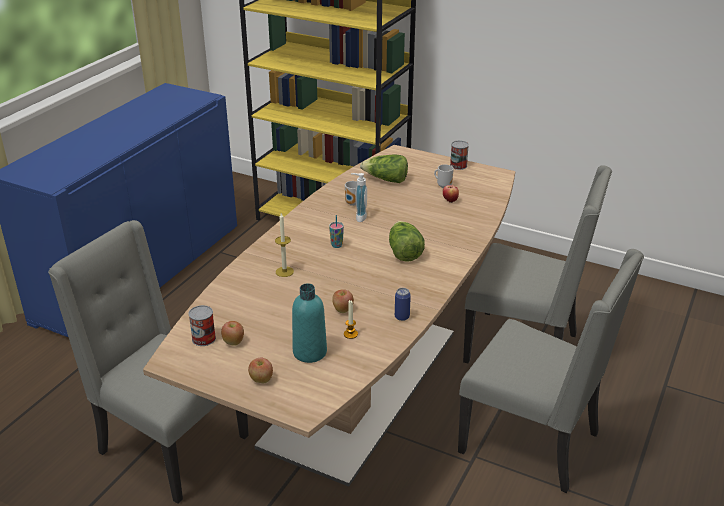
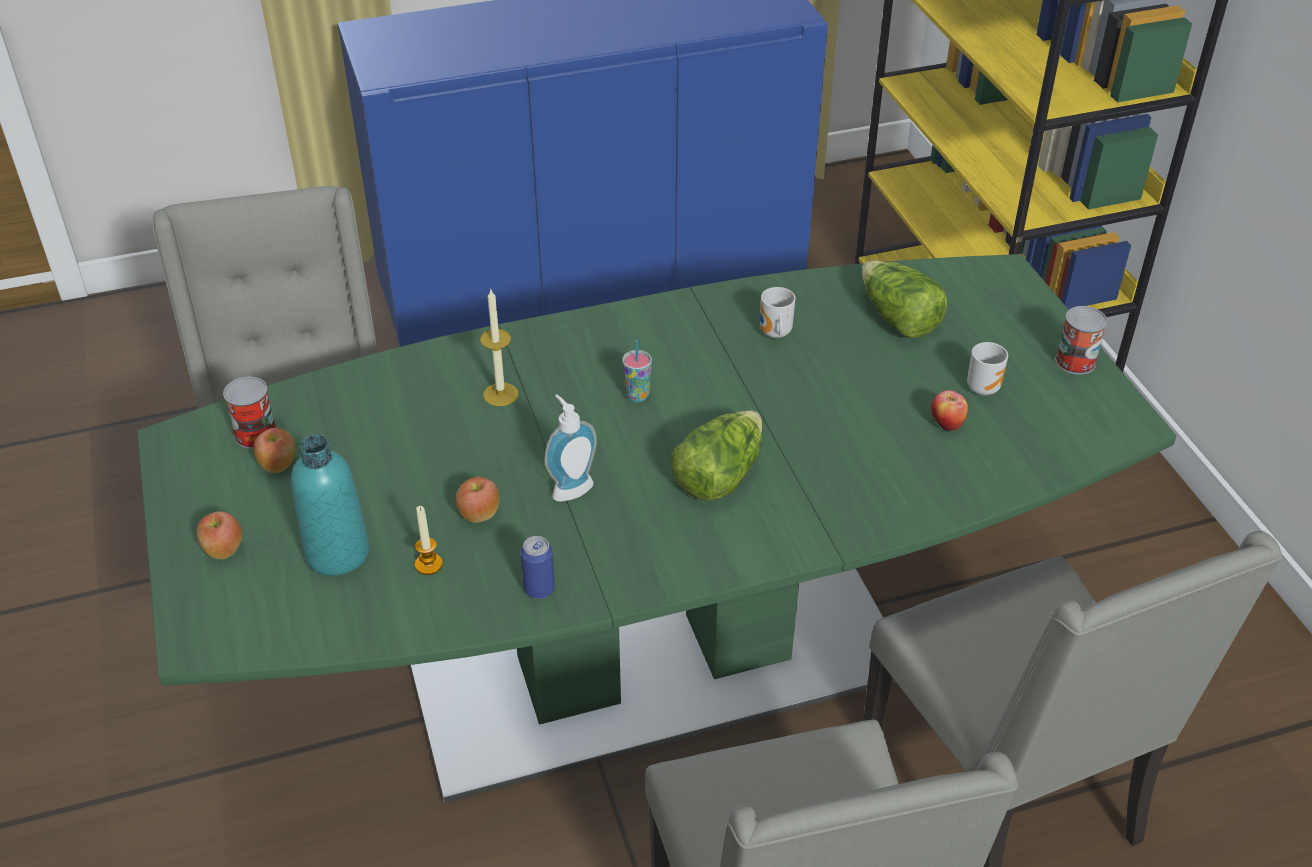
camera: 45 degrees right, 10 degrees up
(359, 217) = (746, 364): soap dispenser -> soap dispenser (570, 487)
(361, 387) = (654, 662): brown dining table -> green dining table

